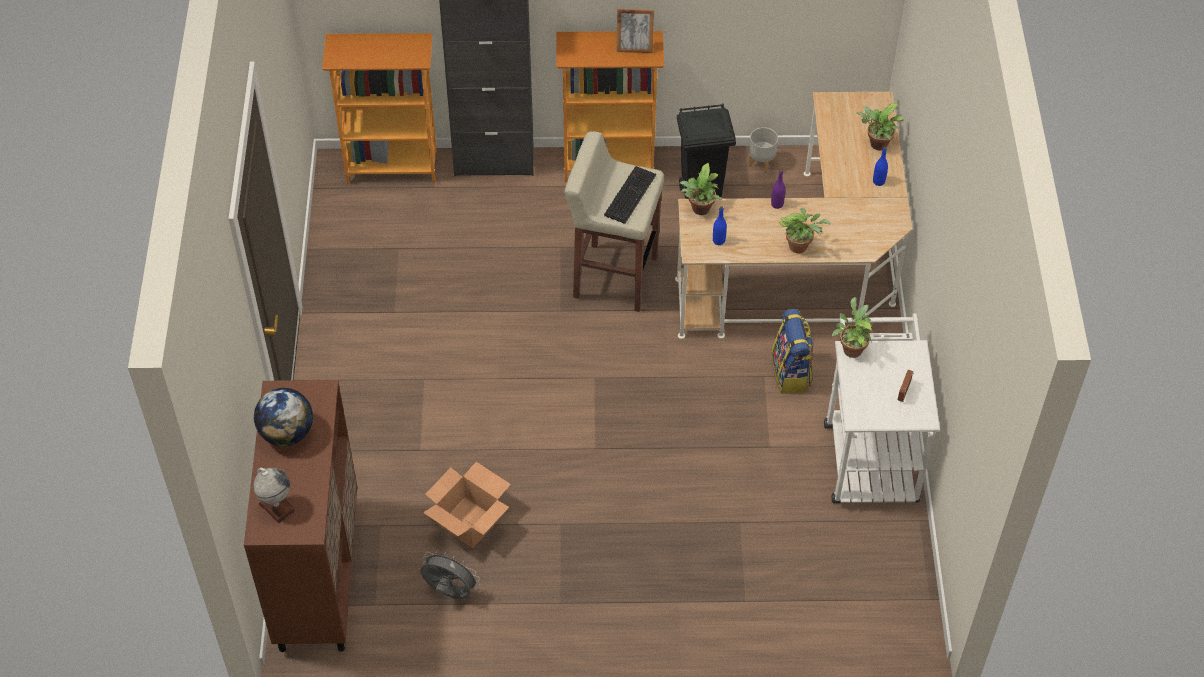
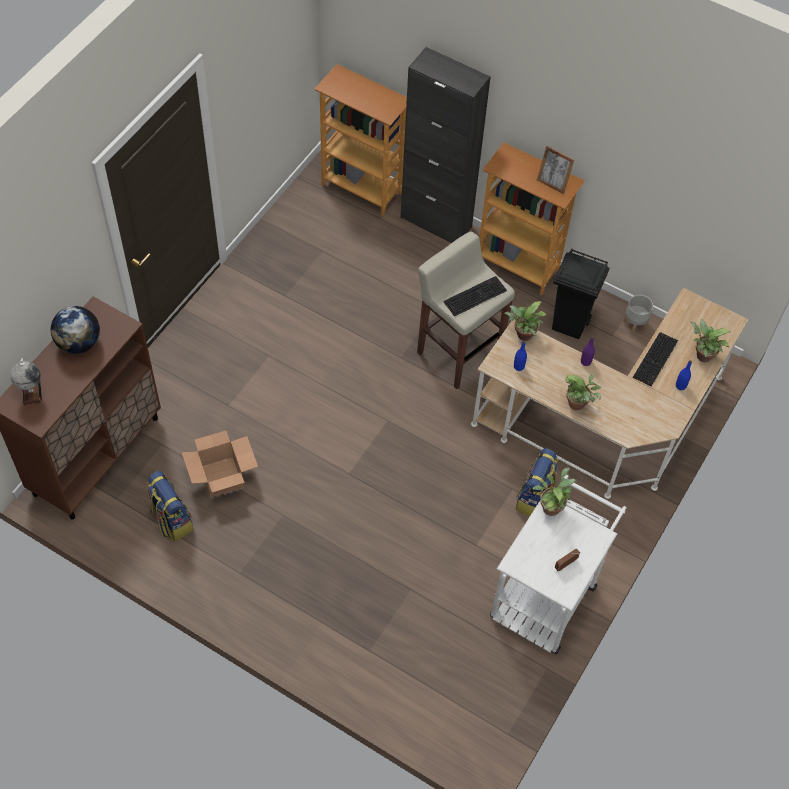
camera: 30 degrees right, 5 degrees up
(449, 592) = (171, 520): grey fan -> backpack
(839, 170) = (656, 360): none -> keyboard

